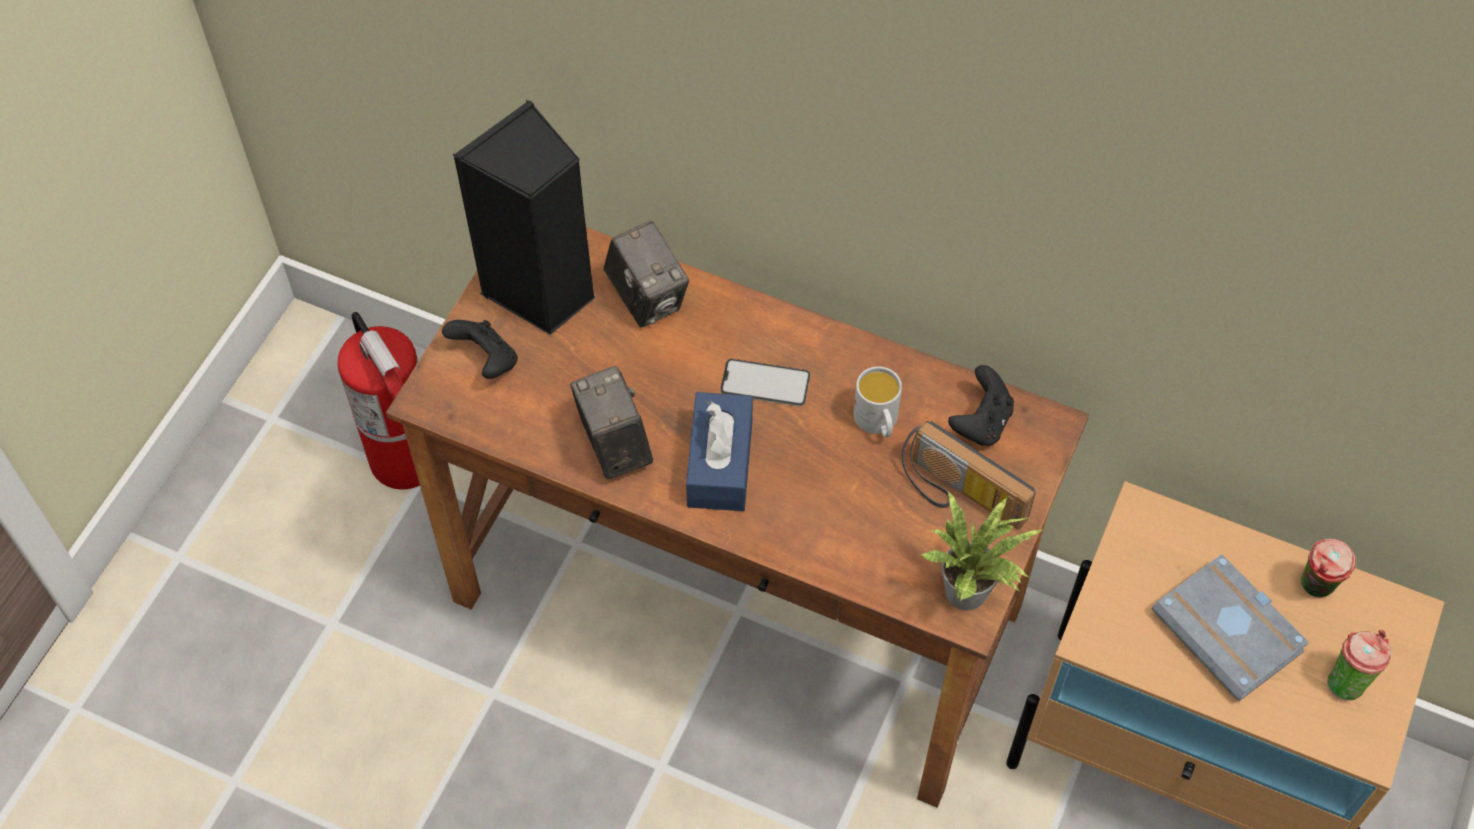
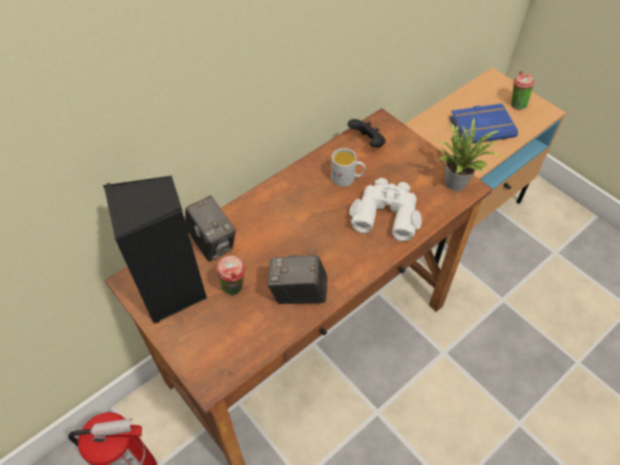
camera: 65 degrees left, 5 degrees down
(486, 361) = (203, 338): black game controller -> none
(647, 297) = (213, 243): camera -> camera turned 60 degrees clockwise
(720, 463) = (336, 250): blue tissue box -> none
(765, 383) = (298, 213): phone -> none
(833, 506) = (386, 213): none -> white binoculars
(958, 495) = (403, 165): radio -> none
(1231, 632) = (482, 127): grey book -> blue book
(1315, 589) = (472, 96): cup -> cup (234, 289)

